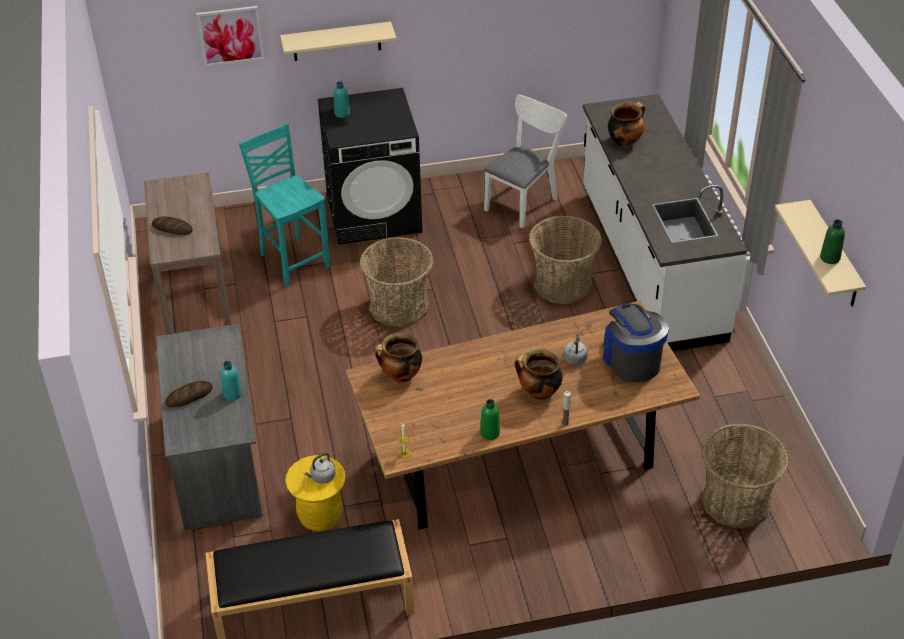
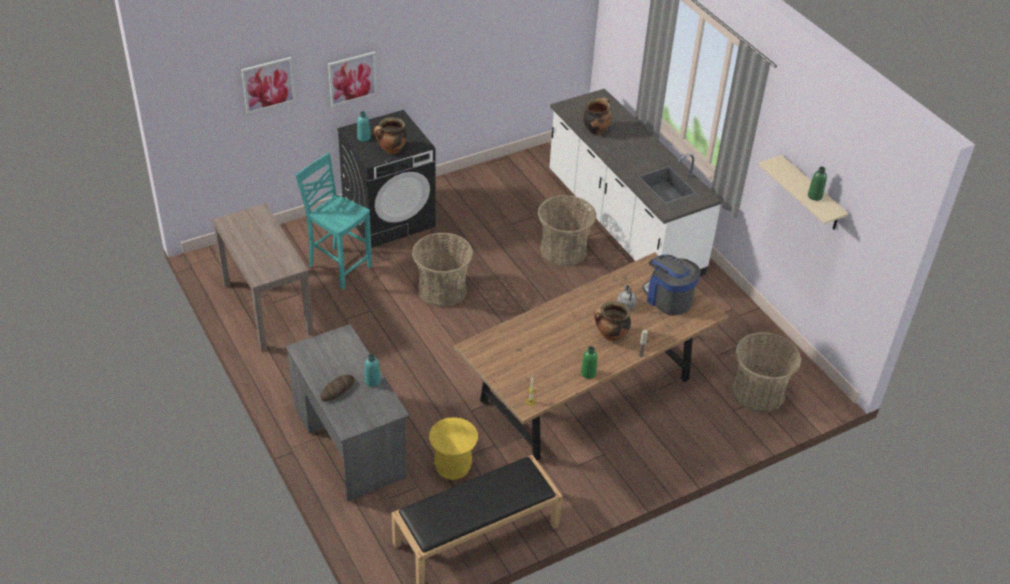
camera: 20 degrees left, 0 degrees up
(172, 228) = (257, 255): bread -> none
(322, 477) = (458, 434): grey kettle -> none
(336, 41) = (352, 78): beige shelf -> picture
(400, 376) = (499, 342): cooking pot -> cooking pot (391, 150)
(524, 201) = (505, 189): white chair -> none

